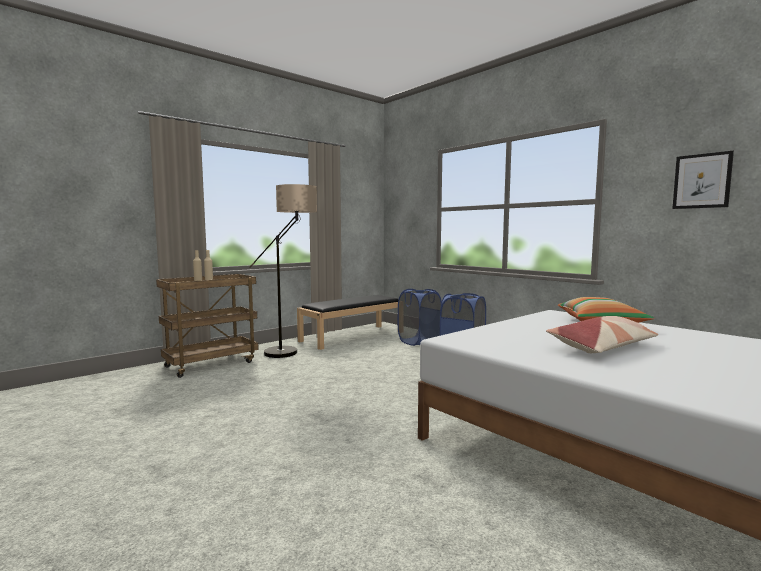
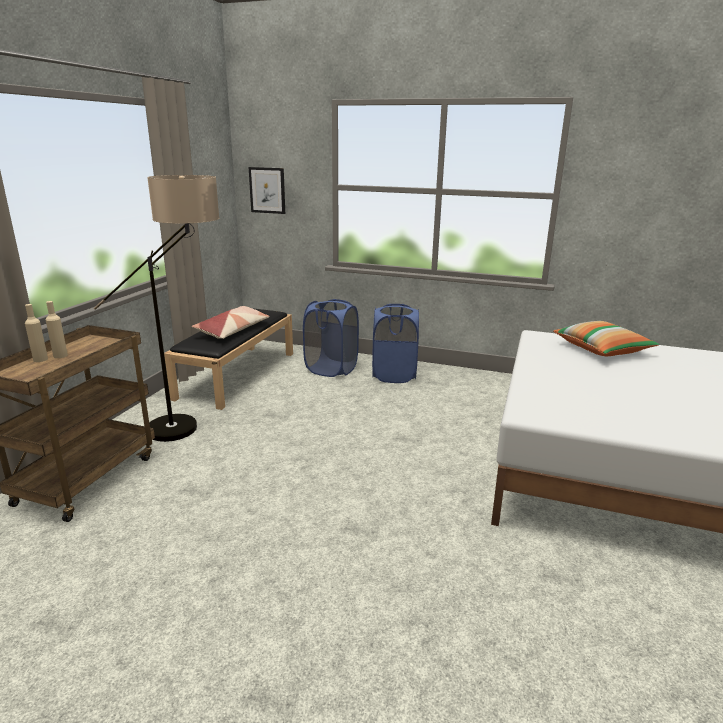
camera: 30 degrees left, 15 degrees up
(603, 346) = (660, 394): pillow -> pillow (233, 330)
(702, 181) = (665, 185): picture -> picture (267, 190)

